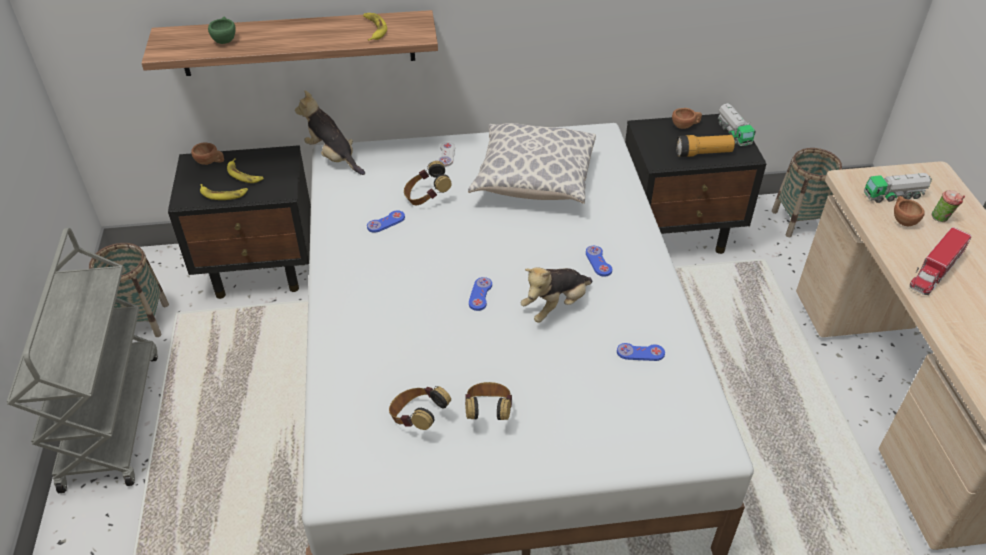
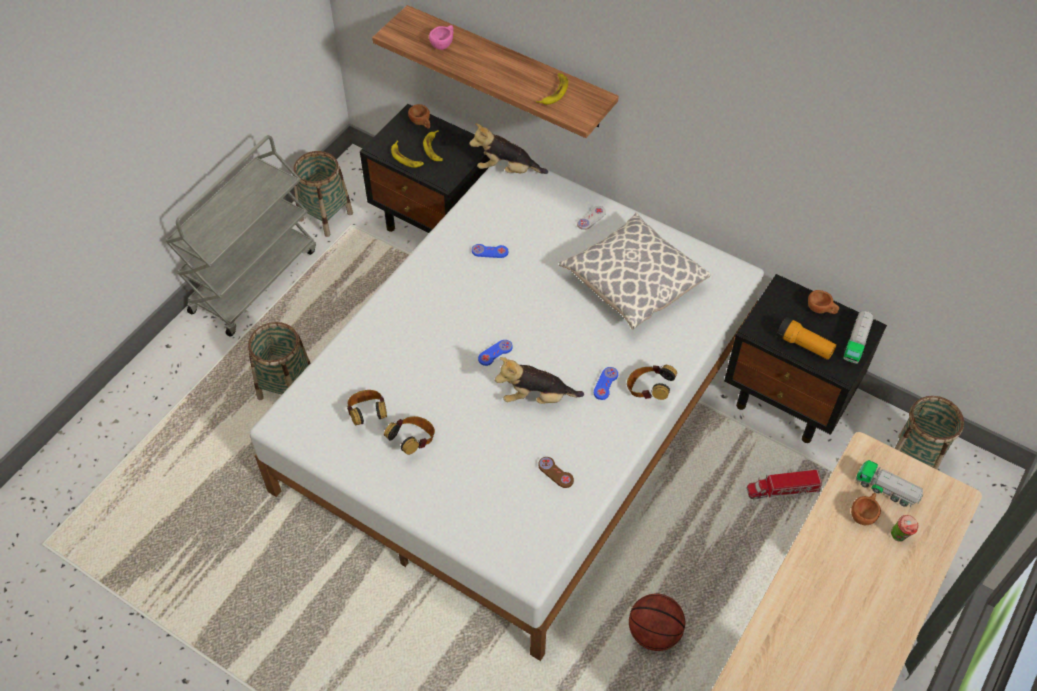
camera: 40 degrees right, 10 degrees up
(225, 39) = (443, 44): green cup -> pink cup
(244, 492) = (286, 387): none -> basket
(333, 157) = (507, 170): plush toy -> plush toy turned 75 degrees counterclockwise
(426, 198) = (538, 248): headphones -> headphones (648, 391)
(640, 353) = (555, 473): blue game controller -> brown game controller
(780, 461) = (654, 632): none -> basketball
(935, 270) = (830, 571): toy truck -> toy truck (782, 489)

